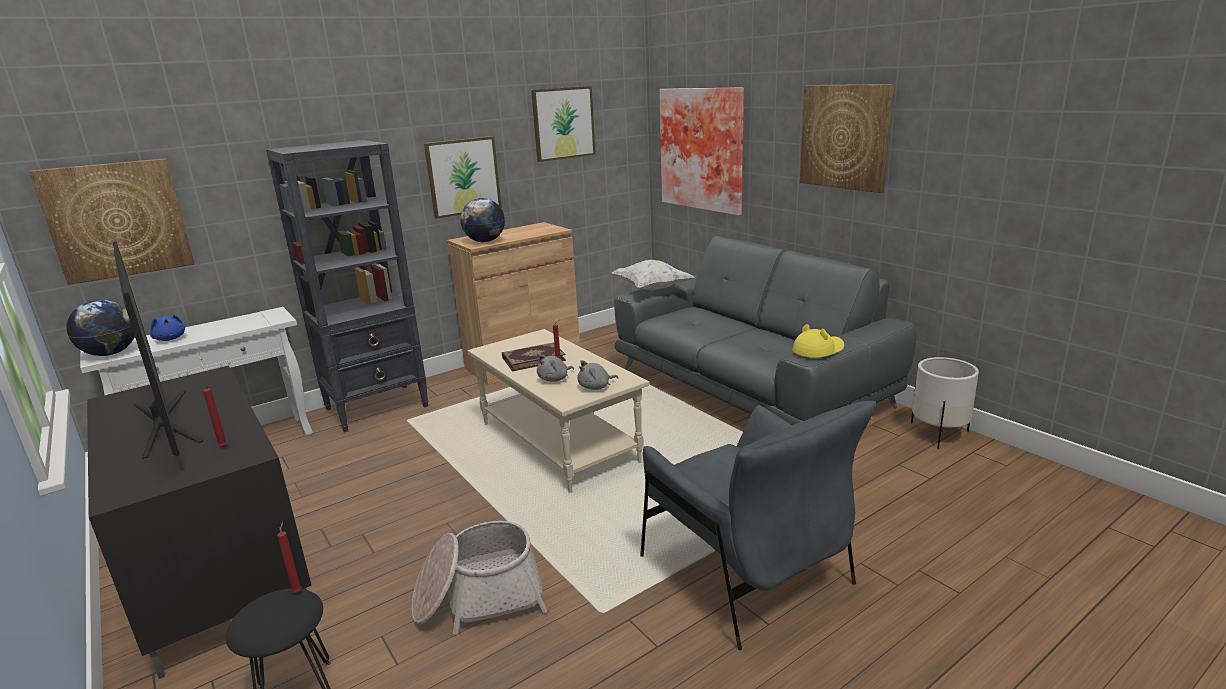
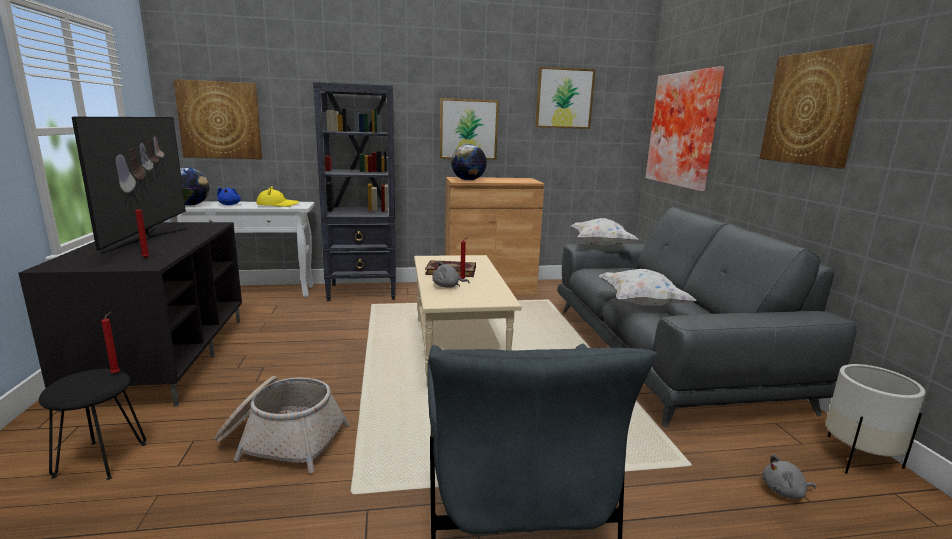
camera: 25 degrees right, 5 degrees down
(596, 387) = (471, 299): grey plush toy -> grey plush toy (785, 491)
(736, 346) = (641, 303): none -> white pillow
(818, 350) = (708, 318): yellow hat -> yellow hat (277, 205)

